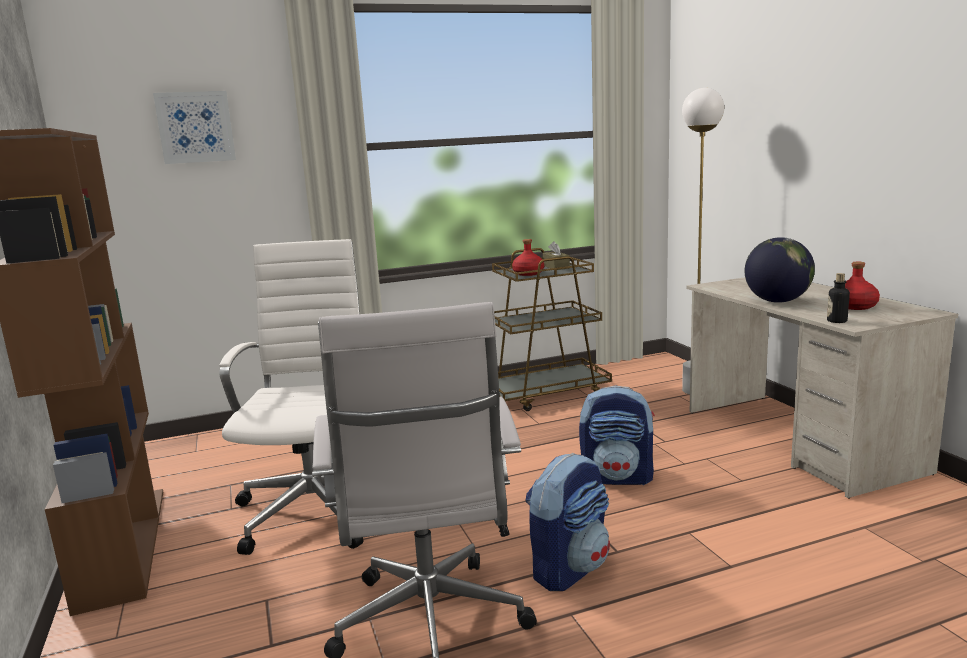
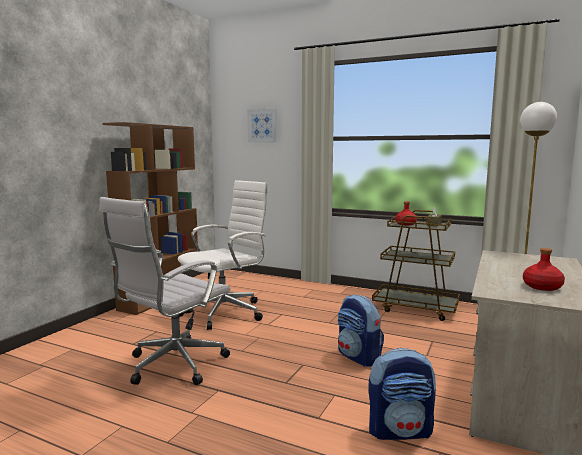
camera: 45 degrees right, 5 degrees down
(569, 568) = (254, 376): backpack -> backpack (400, 431)
(777, 301) = (500, 270): globe -> none
(837, 321) = (487, 288): bottle -> none

